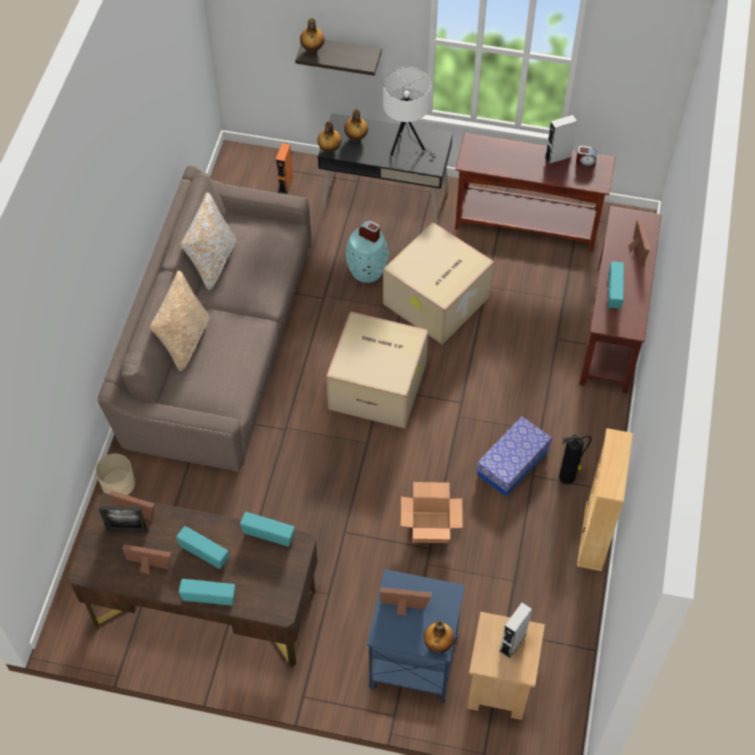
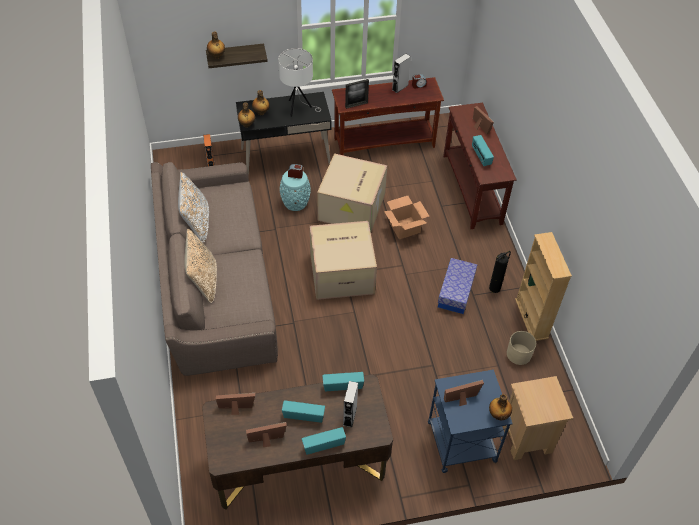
camera: 25 degrees left, 5 degrees down
(118, 483) = (191, 402): beige planter -> beige planter (518, 354)
(127, 531) = (238, 422): picture frame -> picture frame (356, 105)
(429, 527) = (425, 352): cardboard box -> cardboard box (404, 228)
(512, 642) = (543, 395): grey speaker -> grey speaker (350, 416)

